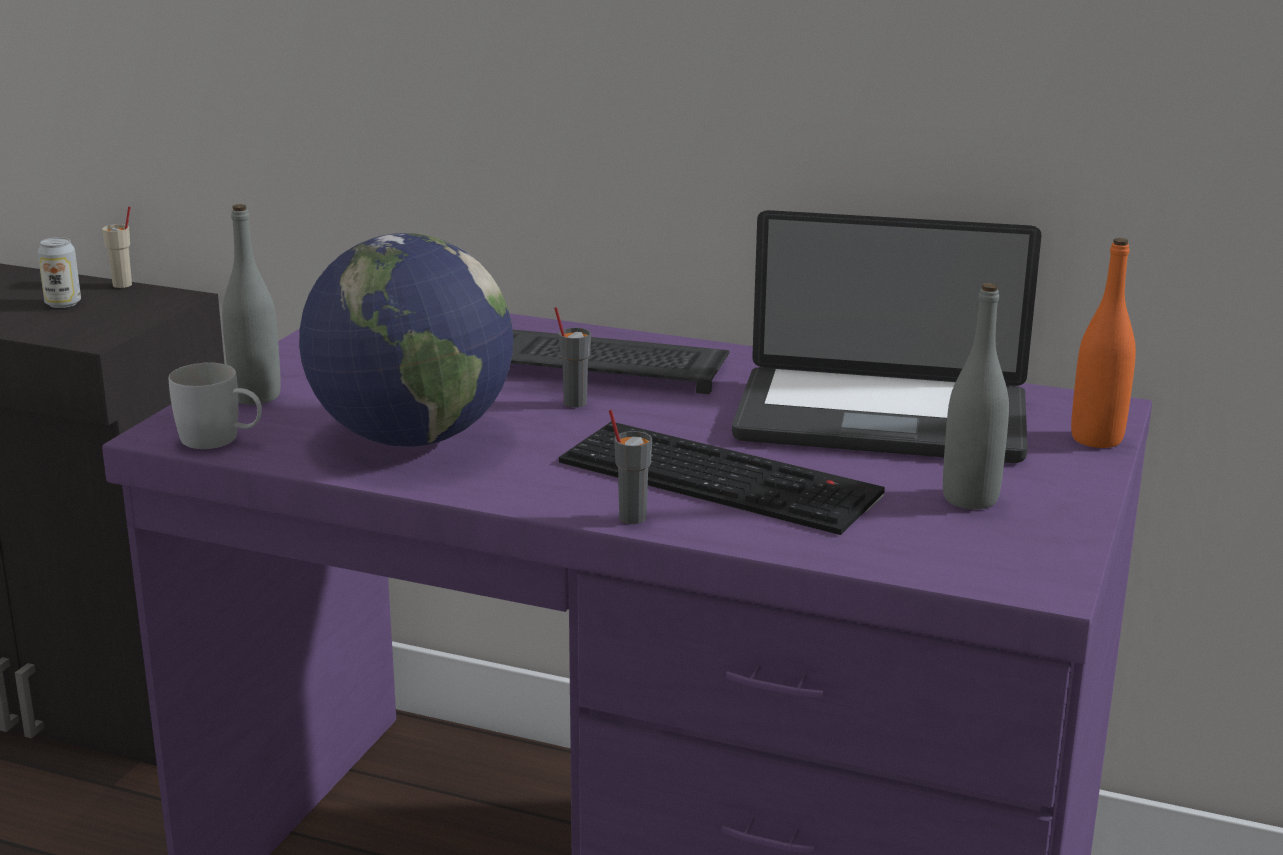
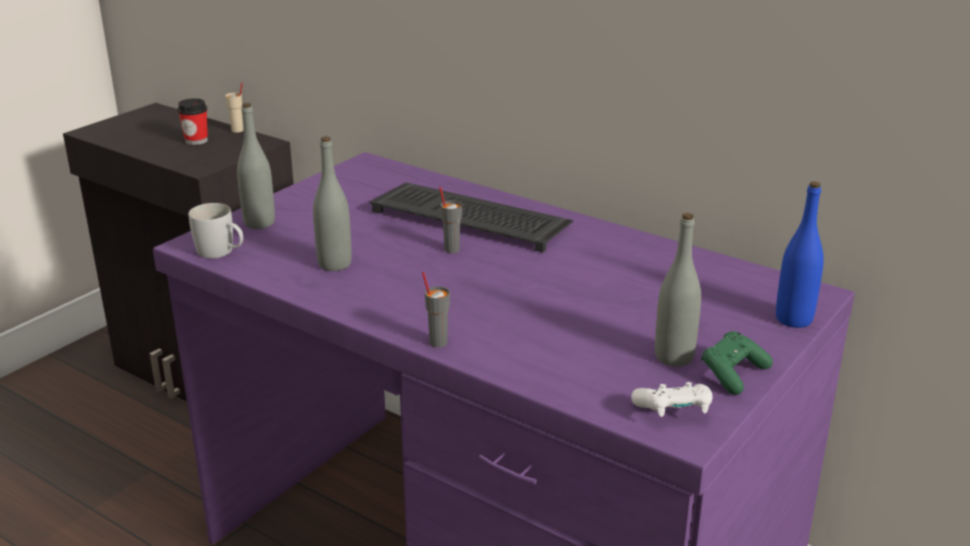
camera: 15 degrees right, 5 degrees up
(63, 303) = (196, 141): can -> cup
(411, 438) = (334, 264): globe -> grey bottle
(724, 478) = (515, 319): keyboard -> none
(881, 420) = (648, 286): laptop -> none
(1012, 562) = (674, 412): none -> white game controller
(1059, 509) = (733, 374): none -> green game controller
(1096, 439) = (793, 319): orange bottle -> blue bottle

